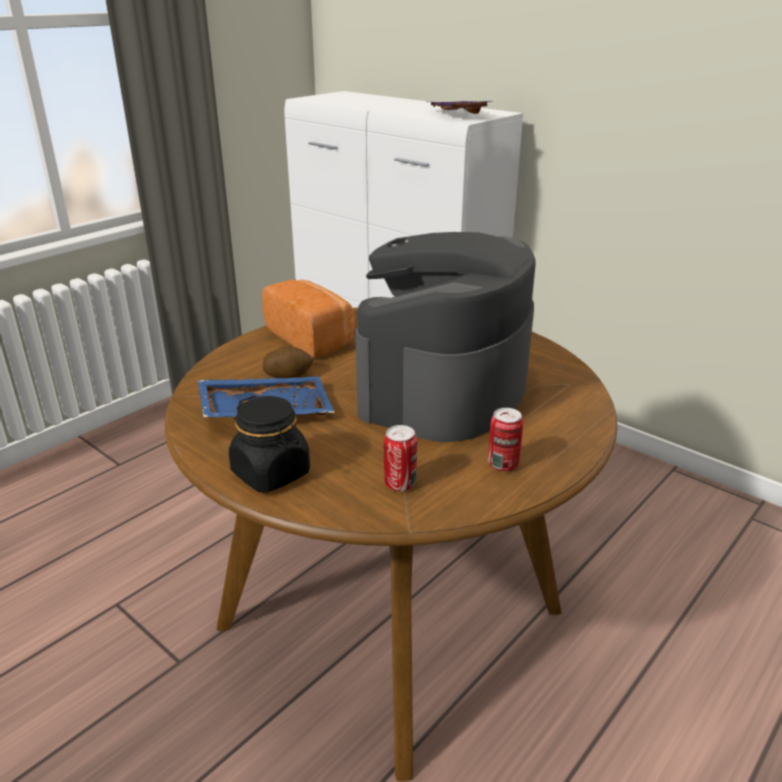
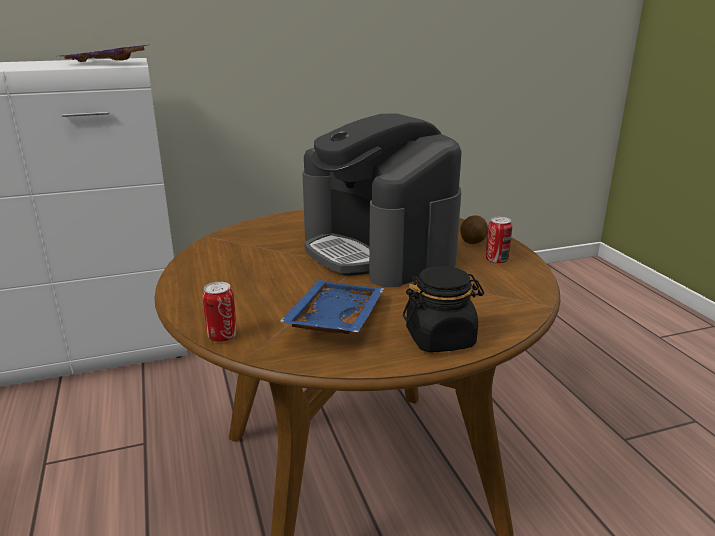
camera: 60 degrees left, 5 degrees down
(288, 375) = (280, 297): potato -> potato (473, 240)
(312, 338) = (222, 273): bread -> none
(400, 484) = (495, 295): can -> can (222, 337)

